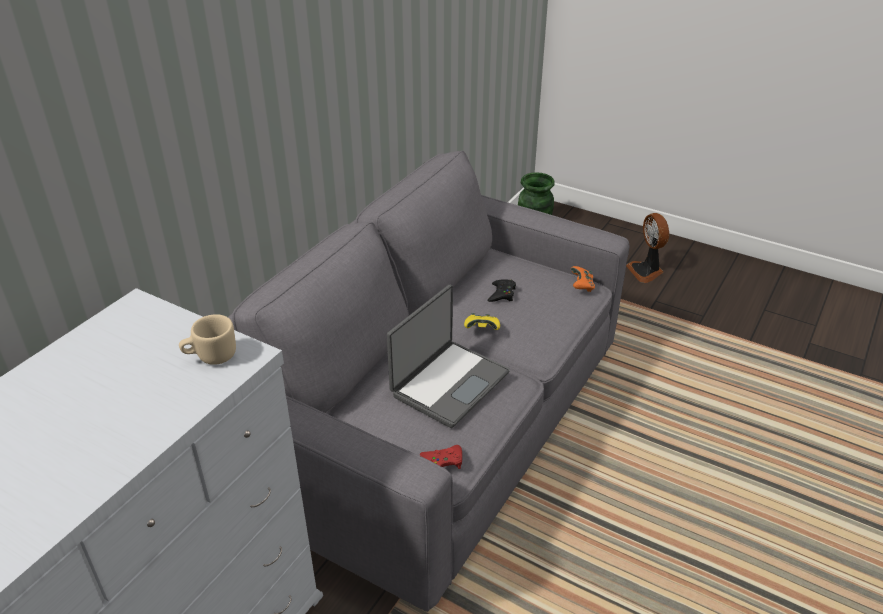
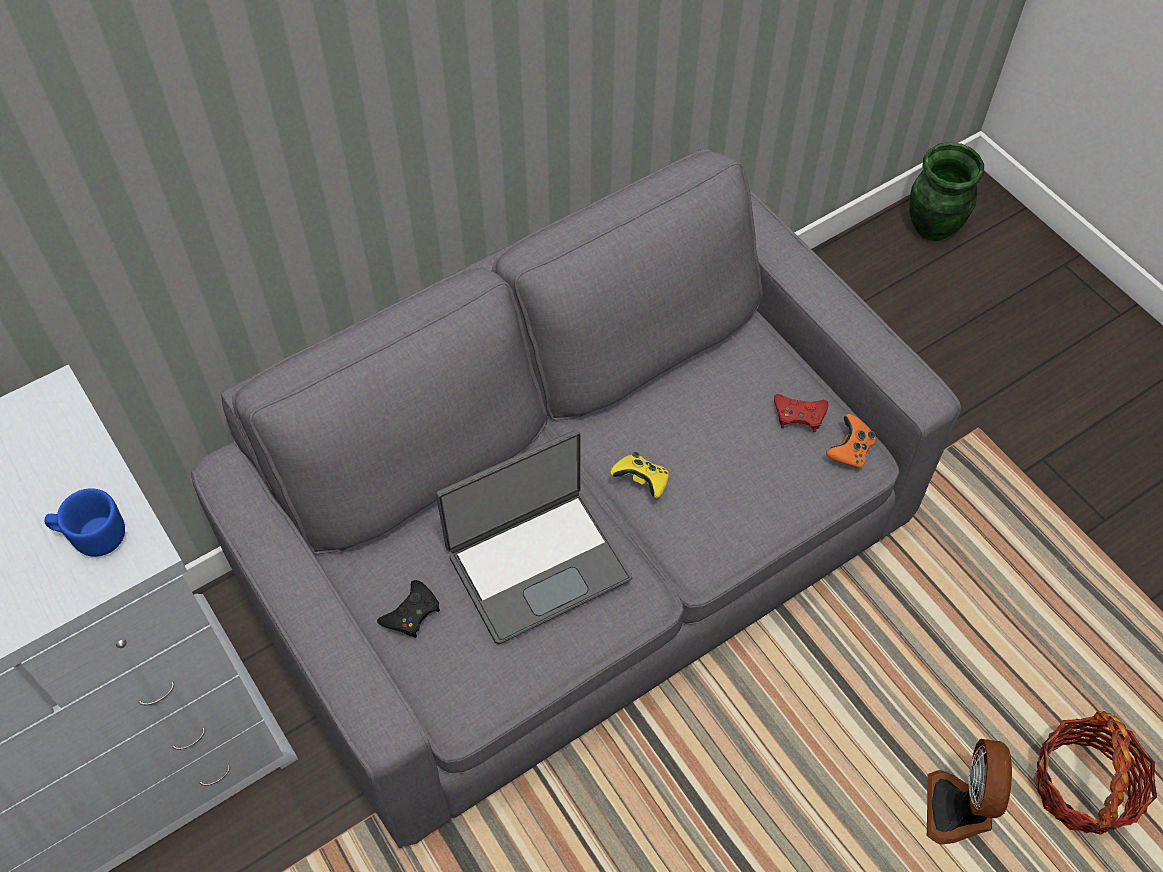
camera: 25 degrees right, 20 degrees up
(211, 356) = (92, 536): beige mug -> blue mug
(443, 461) = (459, 692): red game controller -> red game controller (799, 415)
(502, 294) = (711, 423): black game controller -> black game controller (411, 613)
(646, 271) = (1066, 392): fan -> fan (958, 810)
(781, 432) = (1082, 787): none -> basket

